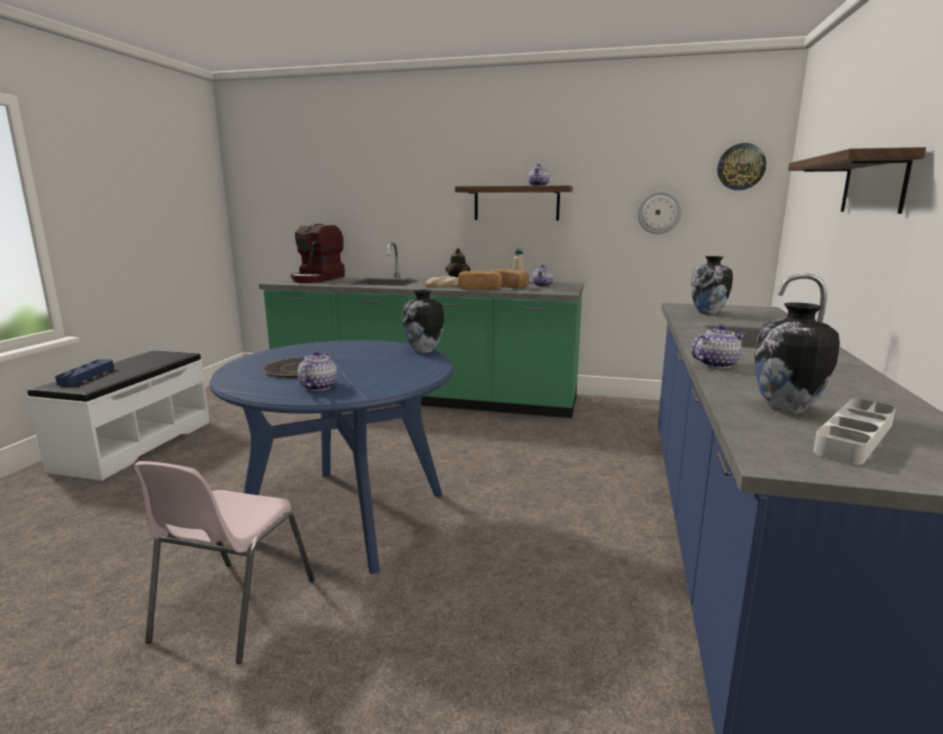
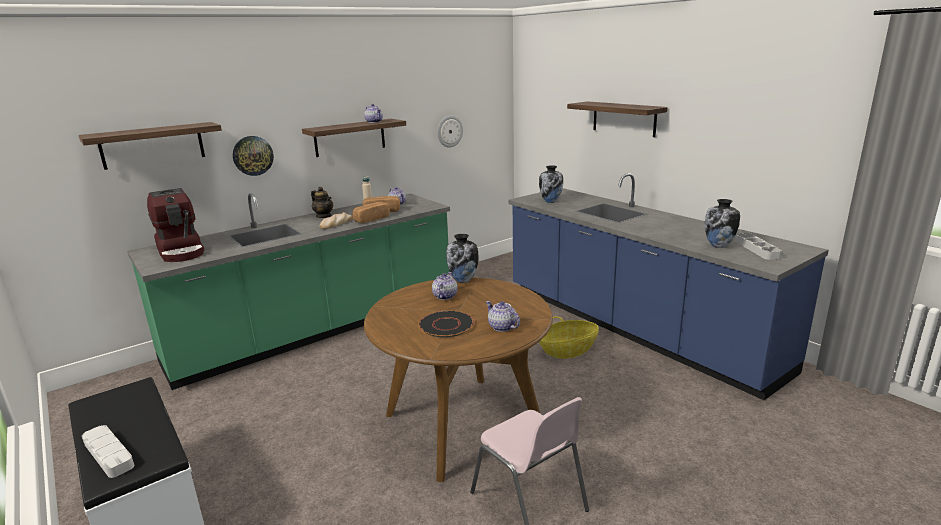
camera: 50 degrees left, 5 degrees up
(86, 376) = (108, 454): blue tray -> grey tray
(333, 188) = (152, 145): none -> shelf
(346, 515) = (463, 424): blue dining table -> brown dining table
(585, 522) = (568, 350): none -> basket
(716, 364) = (648, 233): teapot -> teapot (444, 296)
(741, 167) = (490, 94): wall clock -> wall clock (253, 155)

